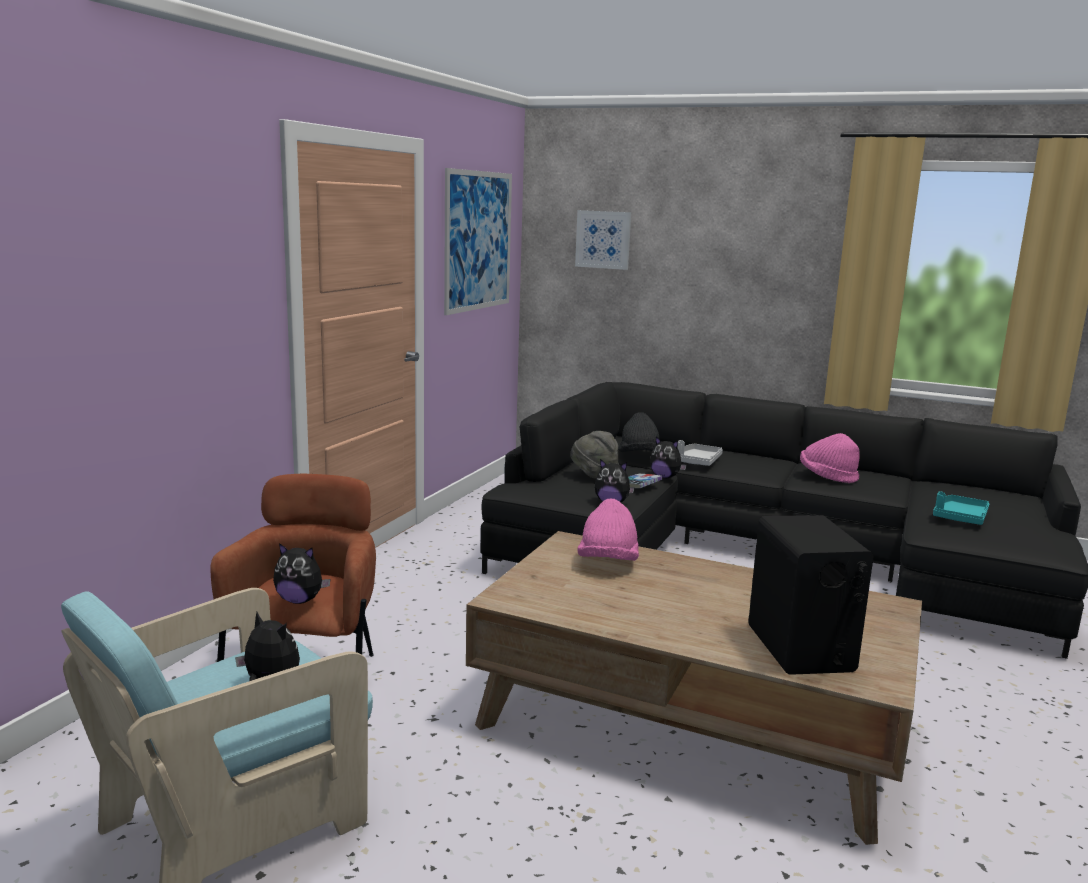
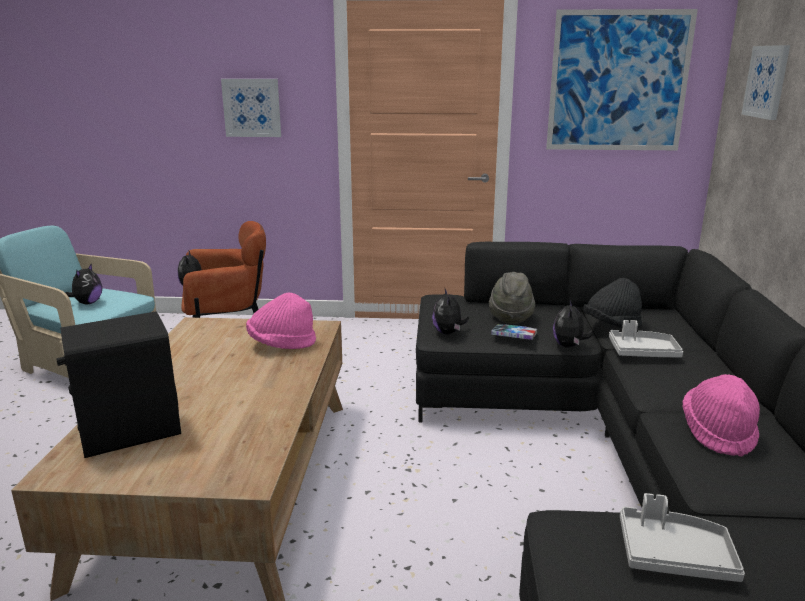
camera: 70 degrees right, 5 degrees up
(195, 300) = (252, 108): none -> picture
(959, 517) = (674, 555): turquoise tray -> grey tray

